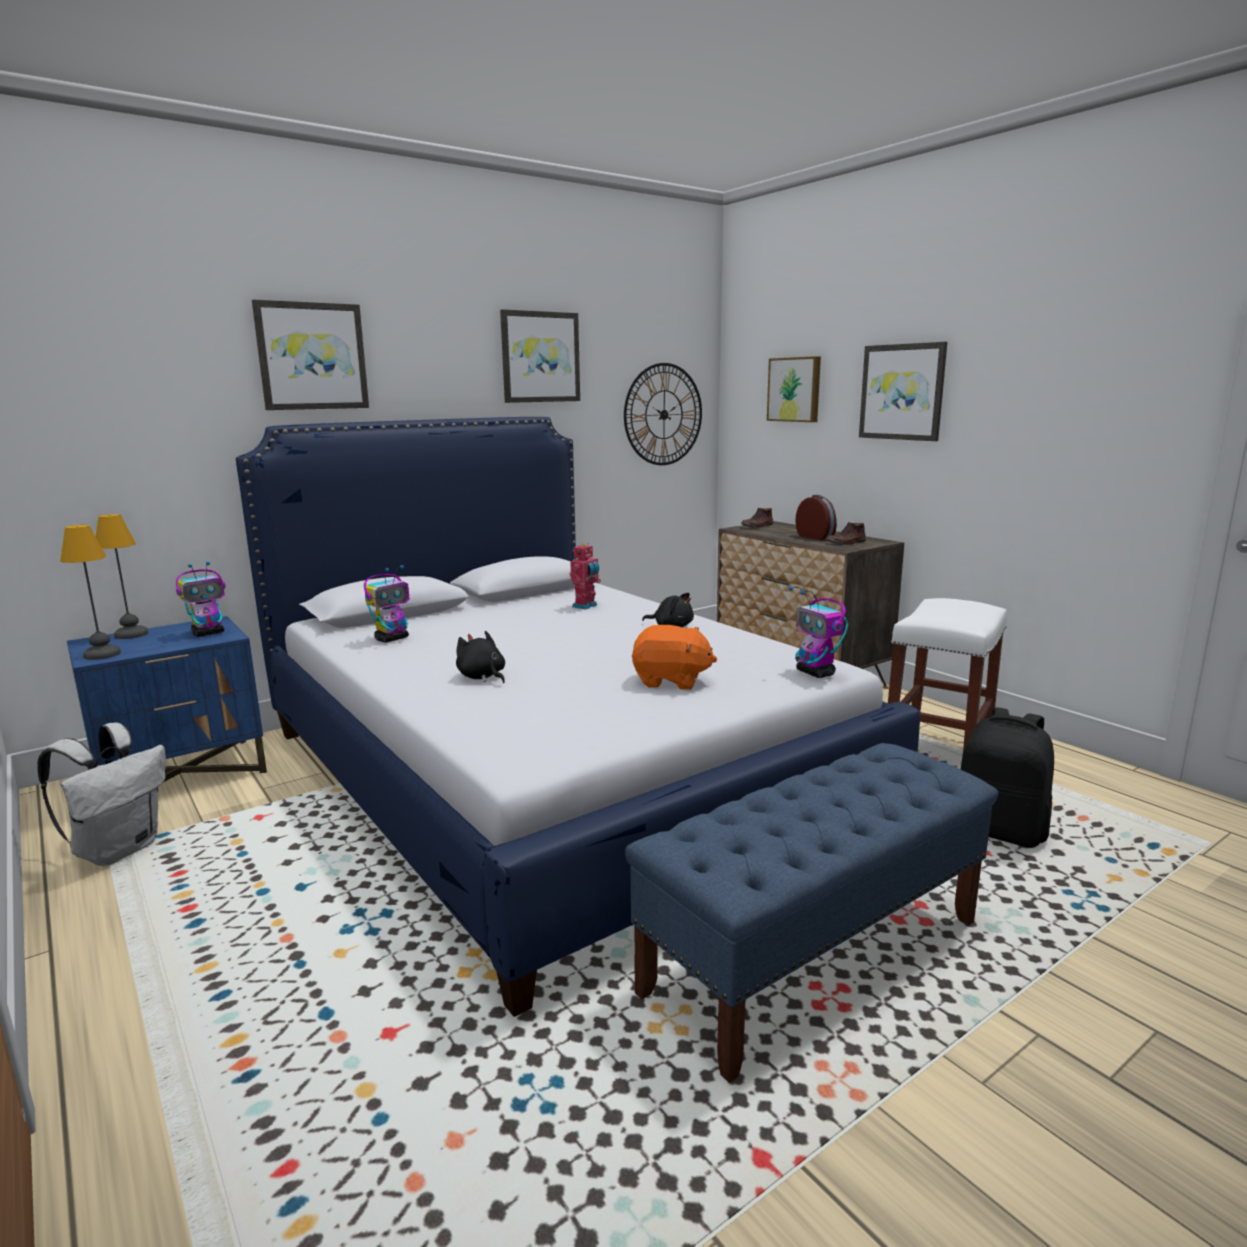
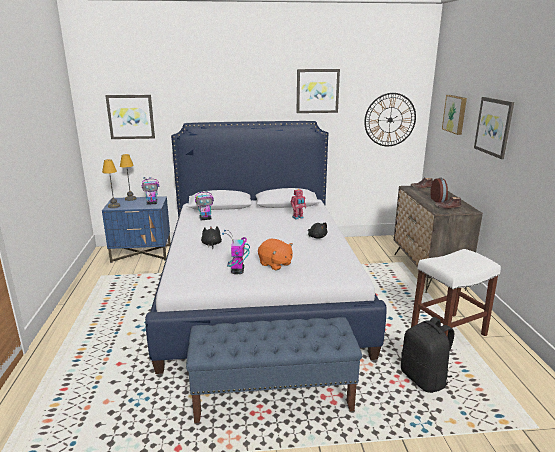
camera: 30 degrees right, 5 degrees up
(119, 849) = (104, 277): white backpack -> none
(312, 356) = (207, 93): picture -> picture (131, 117)
(816, 673) = (340, 276): toy robot -> toy robot (237, 271)

